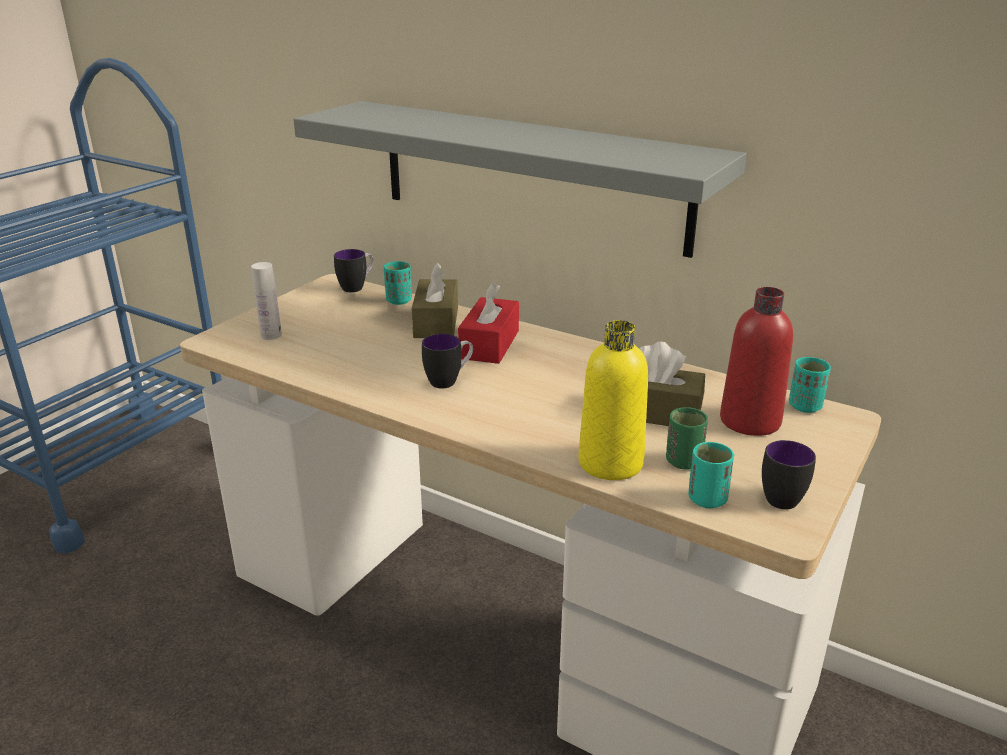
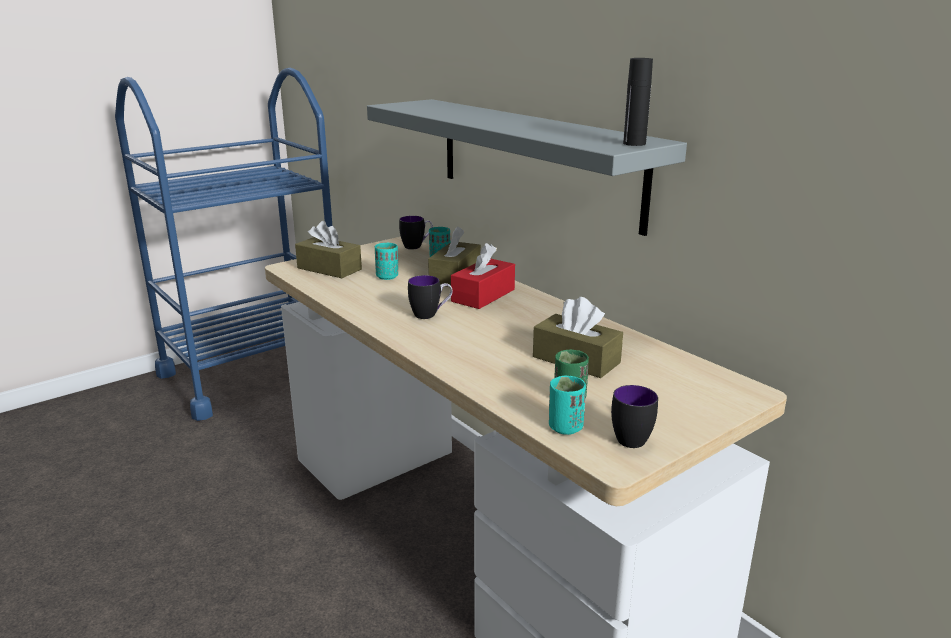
camera: 20 degrees right, 5 degrees down
(271, 335) = (329, 269): white bottle -> brown tissue box
(610, 463) = (507, 388): yellow bottle -> none
(700, 160) = (634, 143): none -> black bottle
(750, 421) = (655, 380): red bottle -> none
(805, 406) = (718, 377): turquoise cup -> turquoise cup (387, 277)

